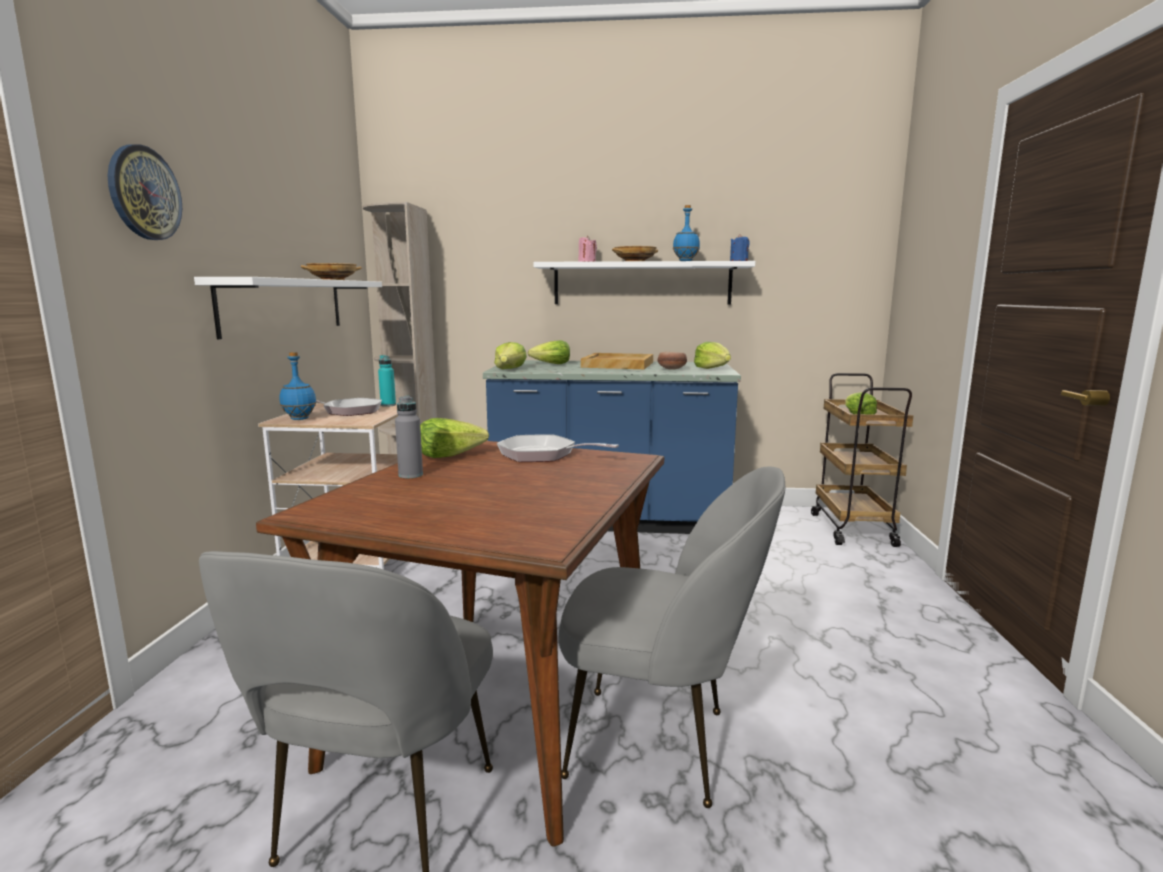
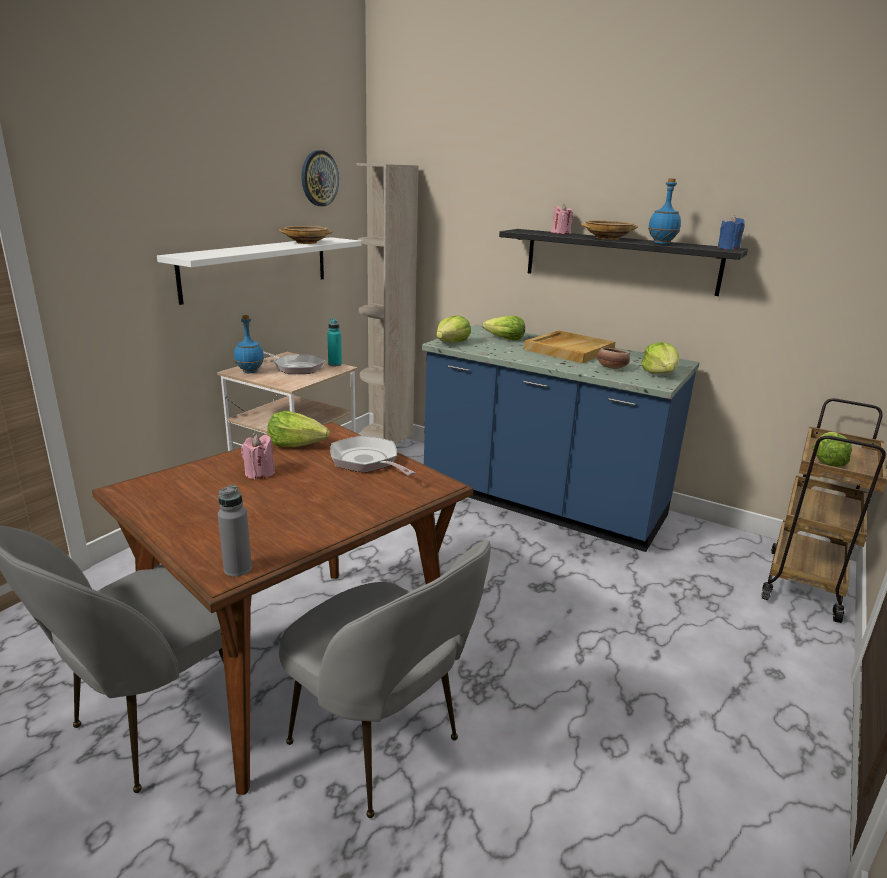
camera: 25 degrees right, 10 degrees up
(144, 193) = (108, 193): wall clock -> wall clock (319, 178)
(410, 475) = (239, 463): grey bottle -> grey bottle (237, 569)
(446, 477) = (259, 473): none -> pink candle
(642, 283) = (620, 261): white shelf -> black shelf

